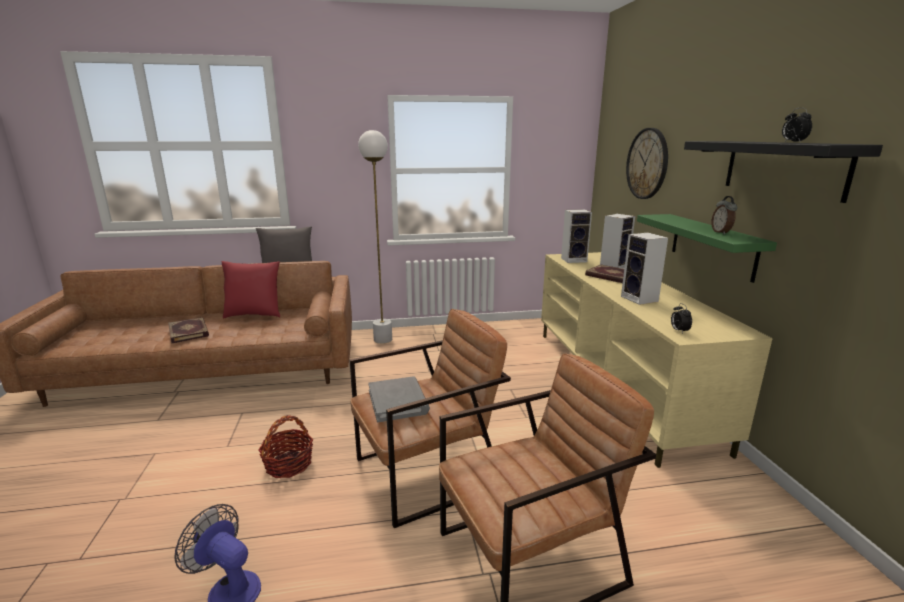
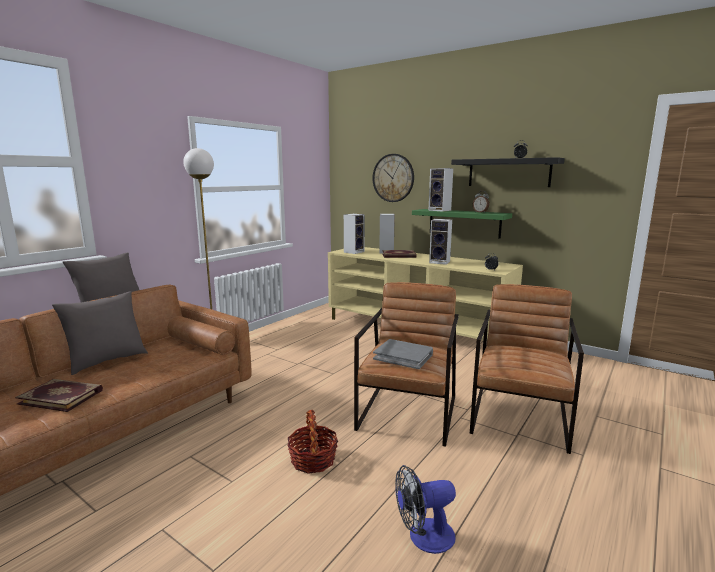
camera: 45 degrees left, 5 degrees down
(254, 315) = (107, 361): red pillow -> grey pillow
(676, 220) = (440, 210): none -> speaker

